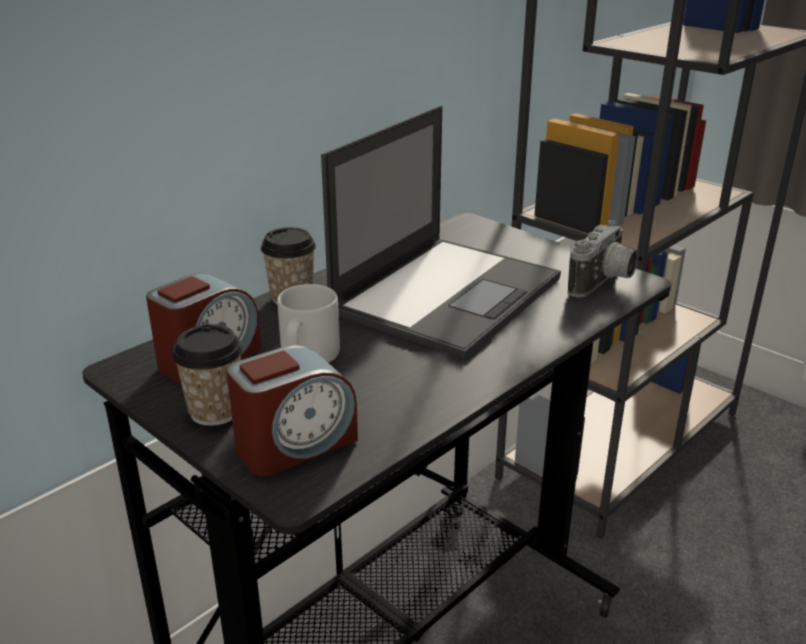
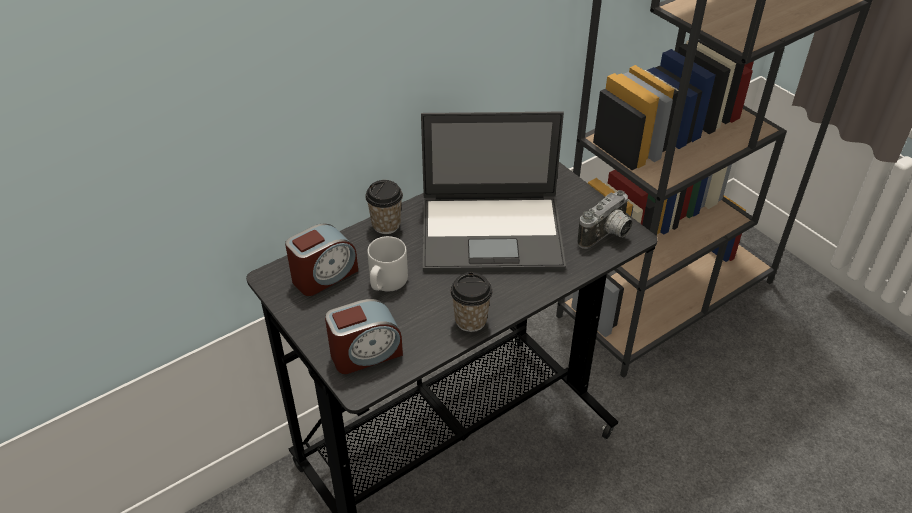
camera: 10 degrees right, 15 degrees up
(215, 411) = (322, 320): cup -> cup (470, 320)
(448, 293) = (493, 233): laptop -> laptop turned 45 degrees clockwise

